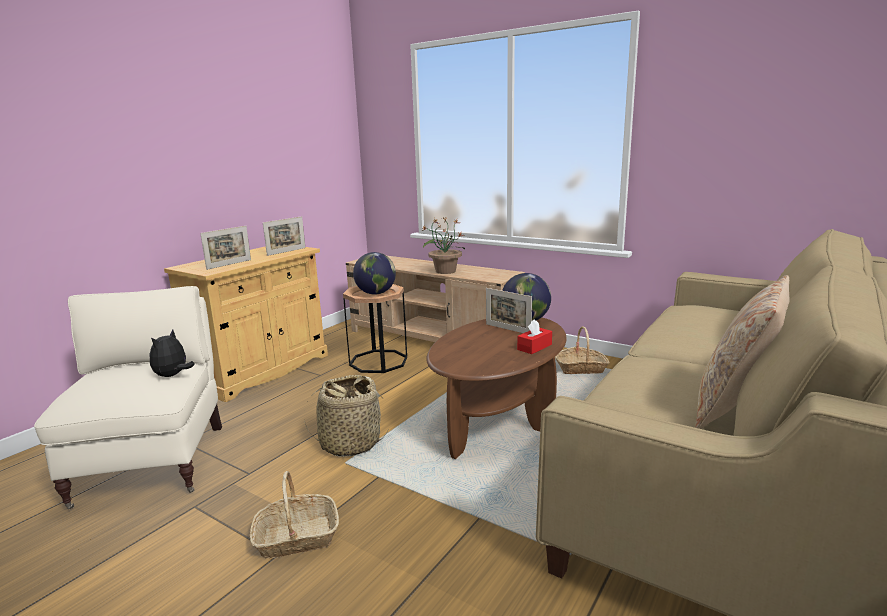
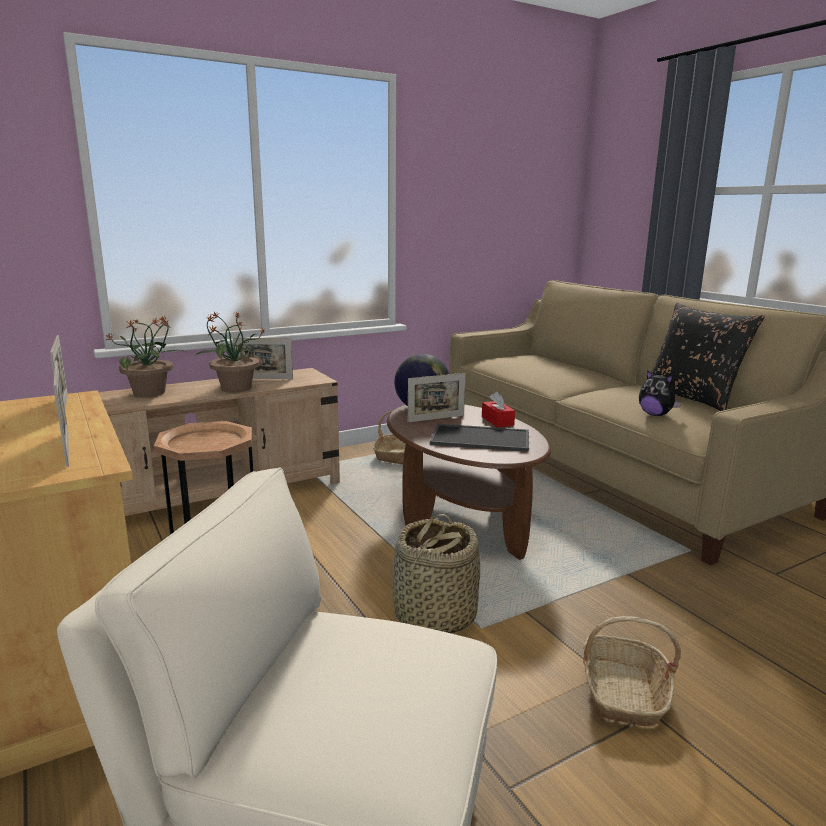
camera: 65 degrees left, 0 degrees up
(173, 375) = (382, 627): plush toy -> plush toy (655, 415)
(376, 293) = (206, 440): globe -> none
(412, 263) = (150, 393): none -> potted plant
(476, 270) = (264, 378): none -> picture frame
(482, 349) = (481, 438): none -> tray
(735, 407) = (692, 398): beige pillow -> black pillow

